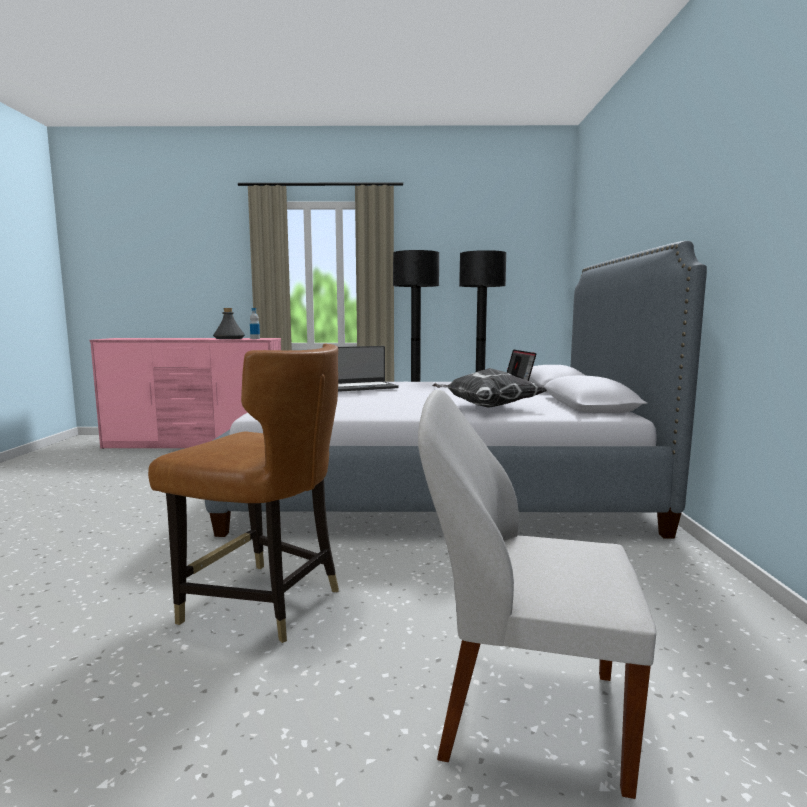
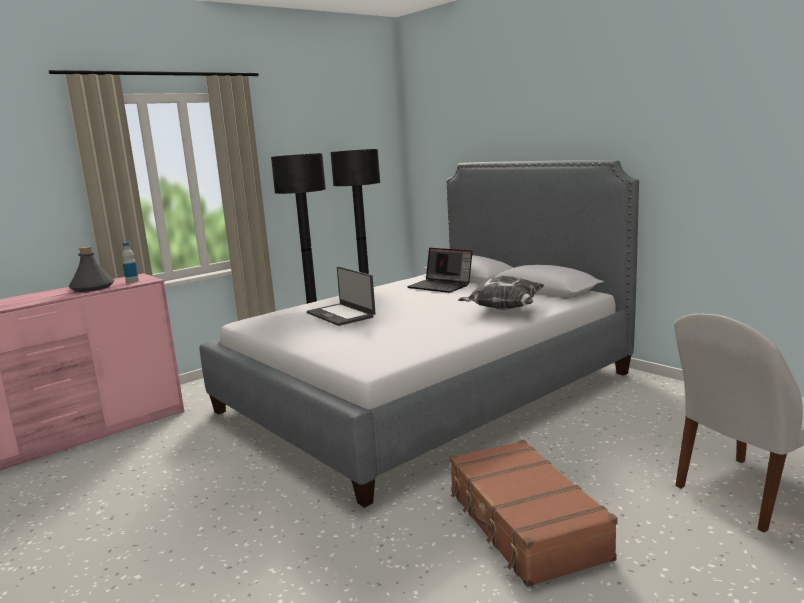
camera: 40 degrees left, 5 degrees up
(263, 603) = (524, 524): brown chair -> brown suitcase
(361, 387) = (341, 315): laptop -> laptop turned 120 degrees clockwise

